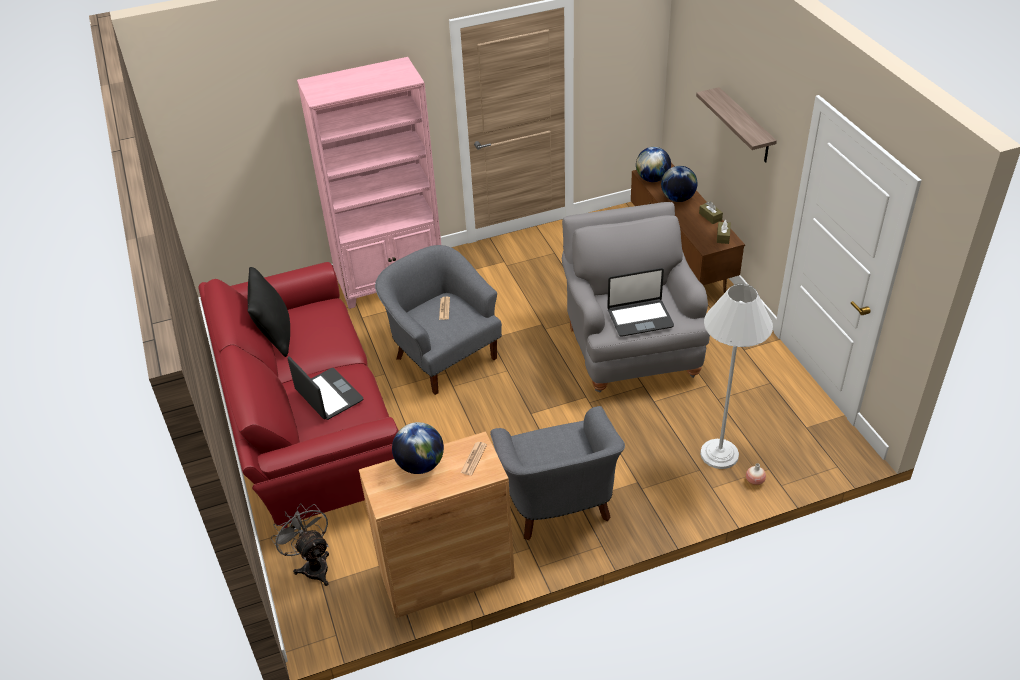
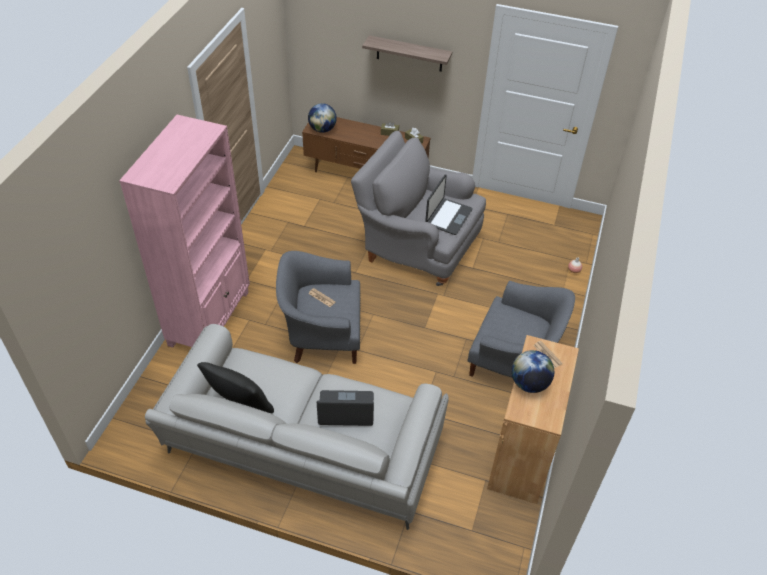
camera: 55 degrees left, 5 degrees up
(308, 419) = (301, 449): red sofa -> grey sofa
(312, 565) = (450, 526): grey fan -> none
(678, 198) = (355, 133): globe -> none
(719, 454) = (541, 270): white floor lamp -> none

